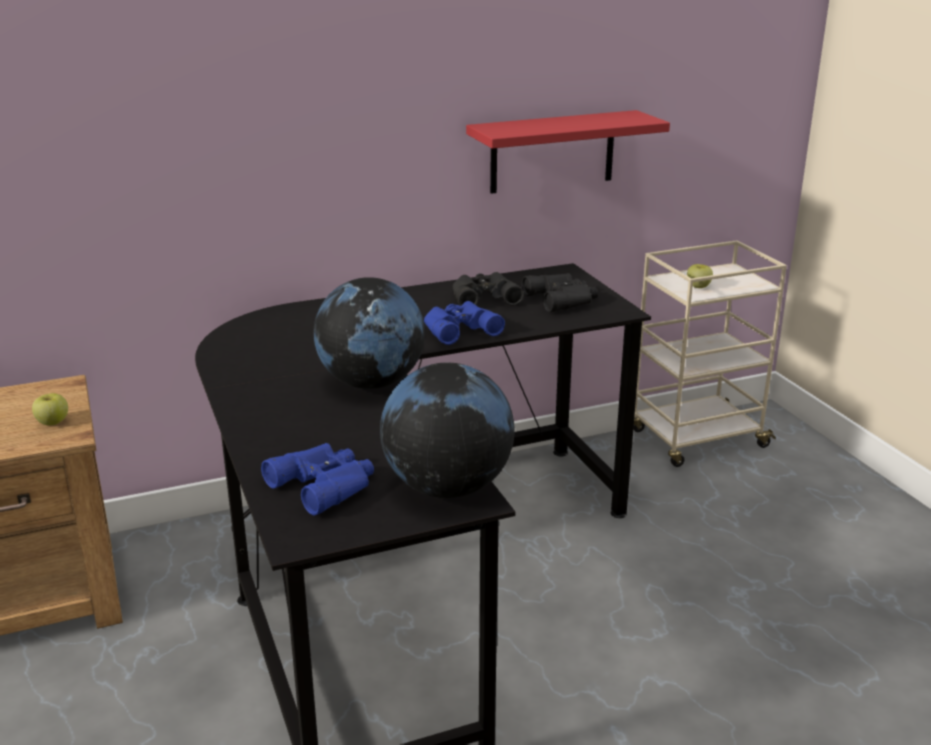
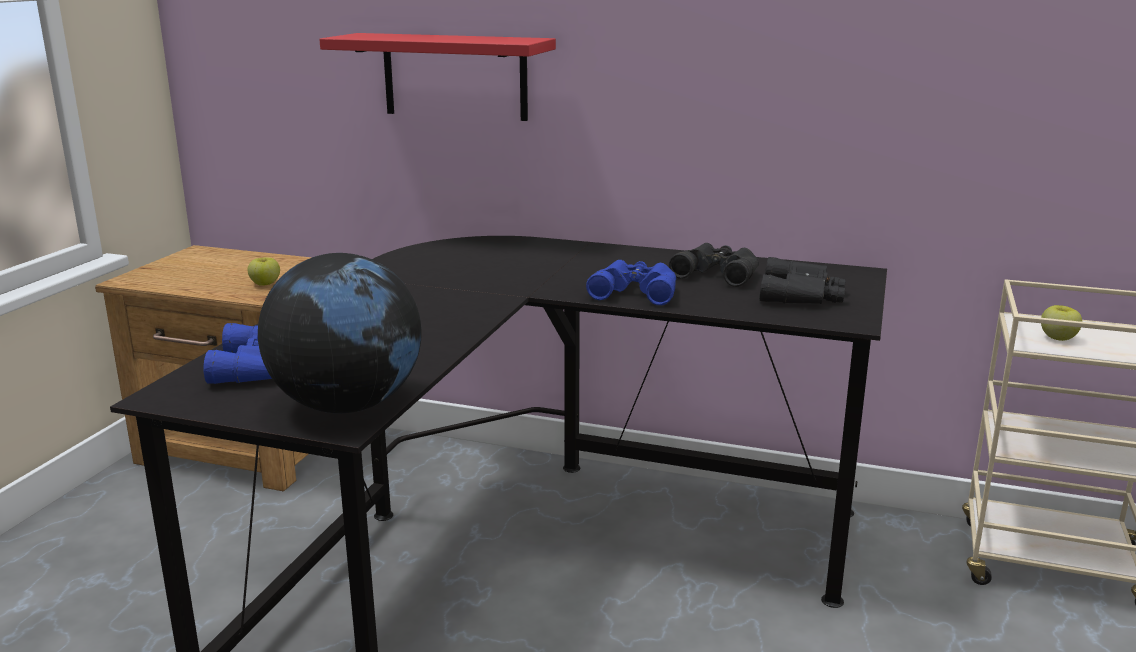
camera: 40 degrees right, 5 degrees down
(371, 383) = (466, 308): globe -> none
(552, 152) = (871, 117): red shelf -> red shelf (455, 76)

